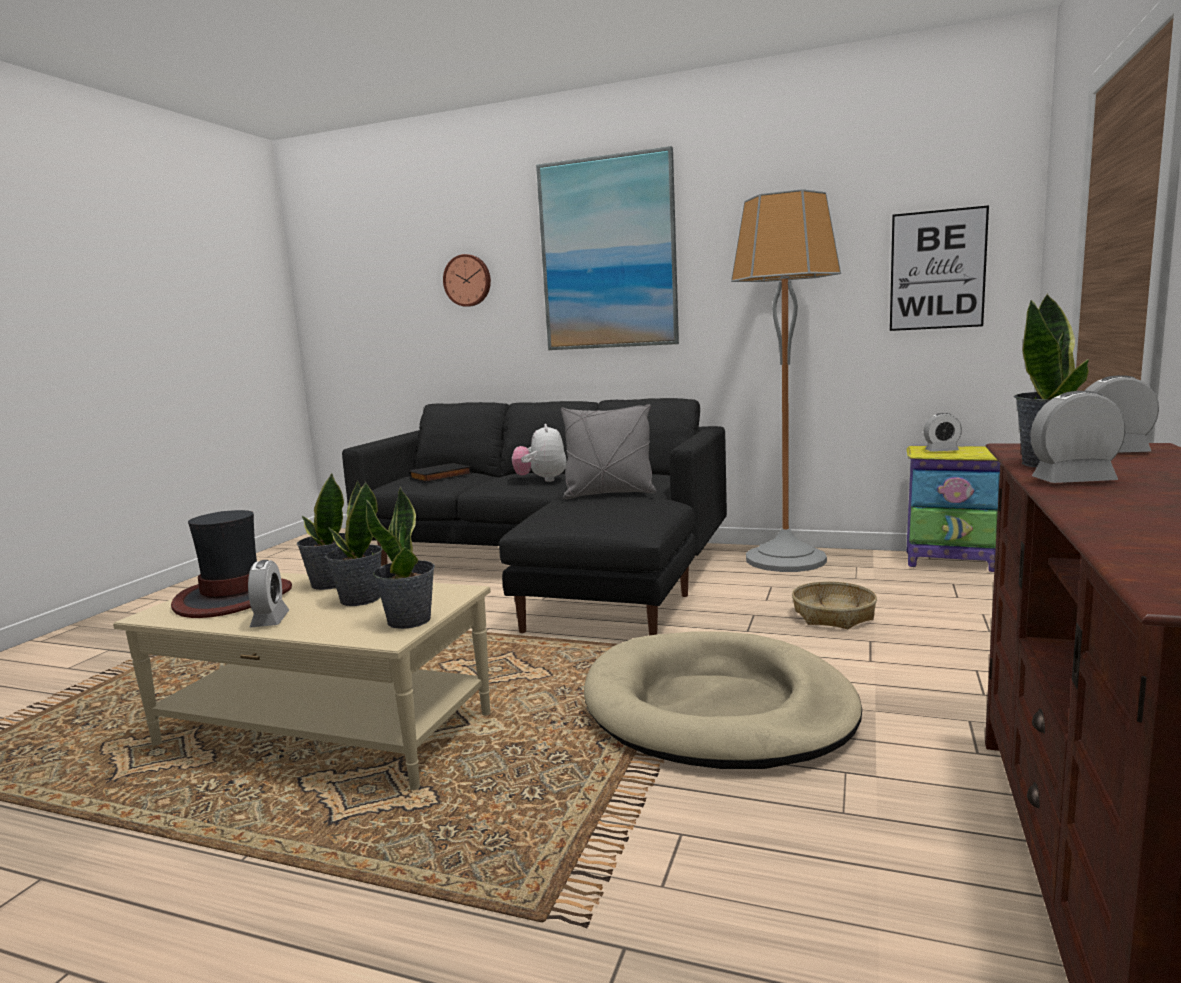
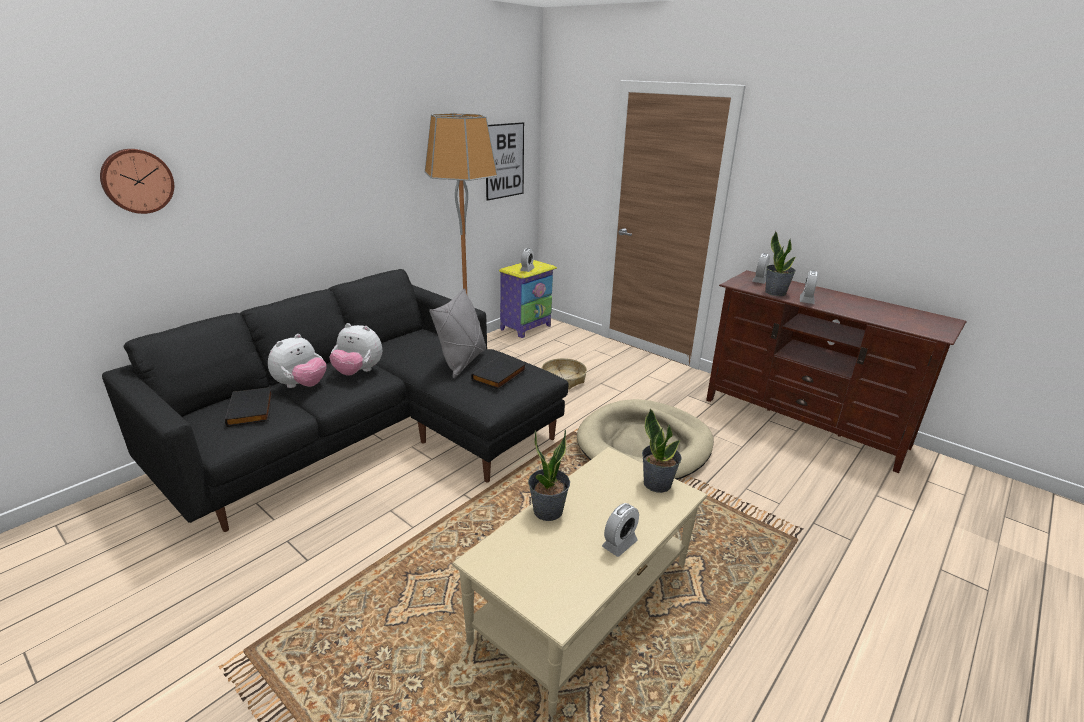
camera: 70 degrees left, 15 degrees up
(233, 598) = (547, 565): hat -> none
(270, 620) = (619, 544): alarm clock -> alarm clock turned 120 degrees clockwise
(359, 599) = (599, 499): potted plant -> none
(499, 477) = (301, 385): none -> plush toy
(593, 509) = (500, 375): none -> black book
(608, 254) = (304, 149): picture -> none

